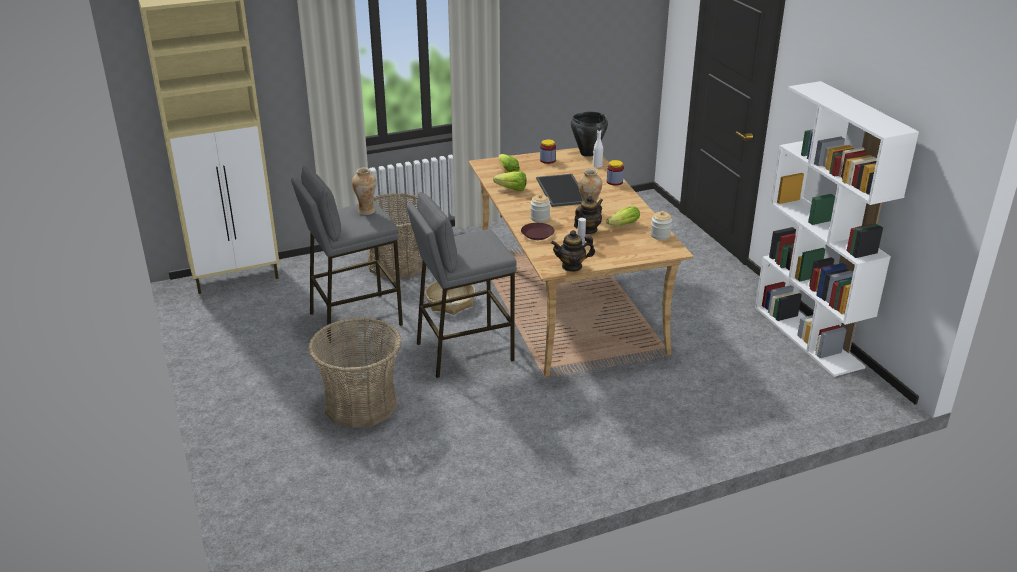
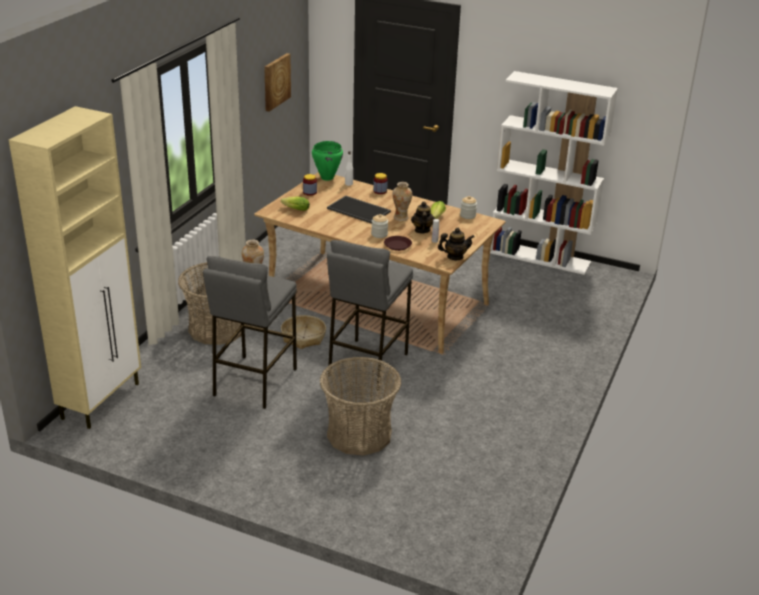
camera: 45 degrees left, 0 degrees up
(509, 189) = (322, 222): lettuce -> none
(572, 266) = (455, 257): teapot -> teapot turned 135 degrees counterclockwise
(587, 153) = (327, 178): black cooking pot -> green cooking pot
(594, 39) = (276, 81): none -> picture

